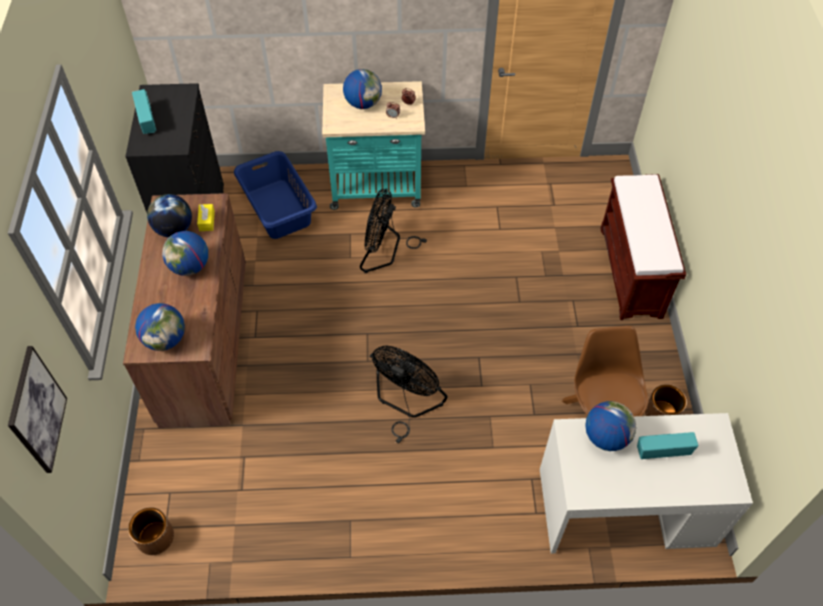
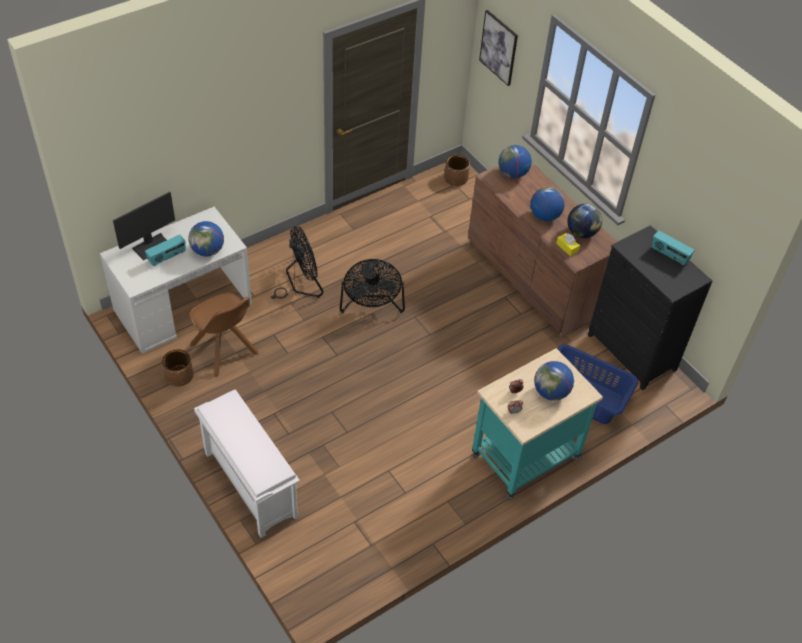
camera: 145 degrees right, 5 degrees down
(386, 247) = (470, 407): black fan -> black fan (299, 281)
(631, 272) = (249, 484): brown bench -> white bench
(677, 480) = (152, 246): none -> monitor

